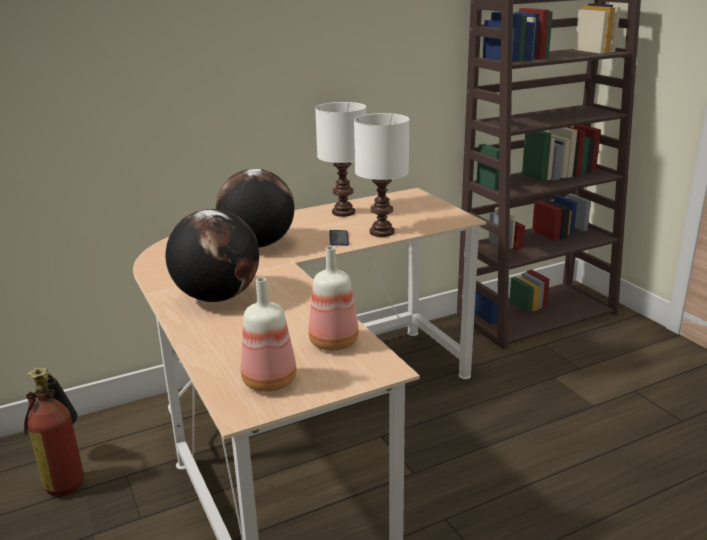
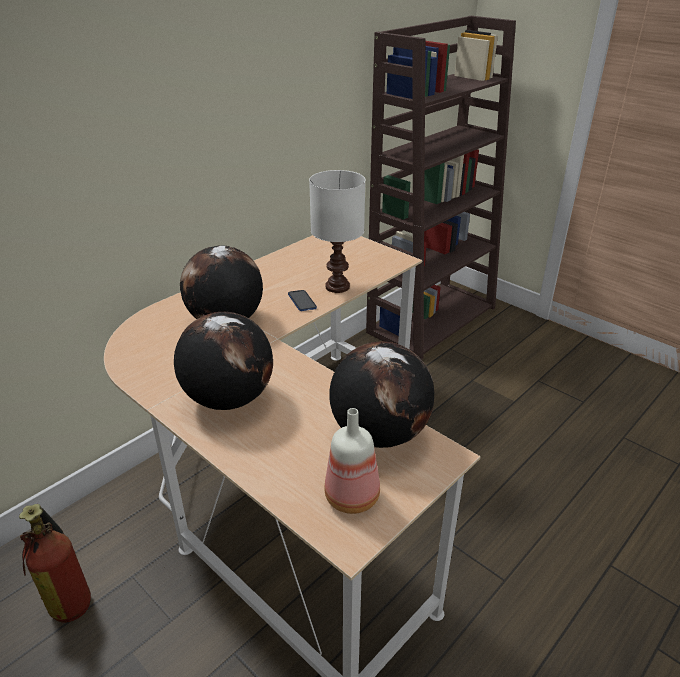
camera: 20 degrees left, 10 degrees up
(332, 342) = (379, 433): bottle -> globe
(344, 212) = (285, 266): white table lamp -> none

